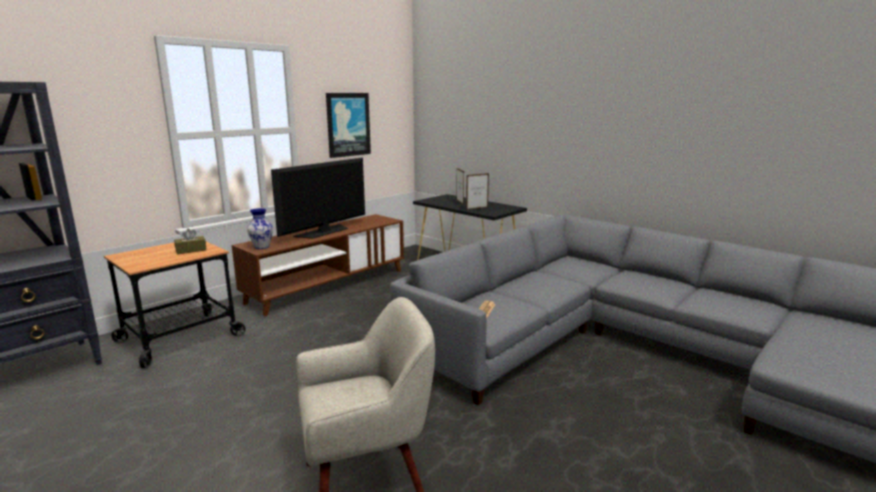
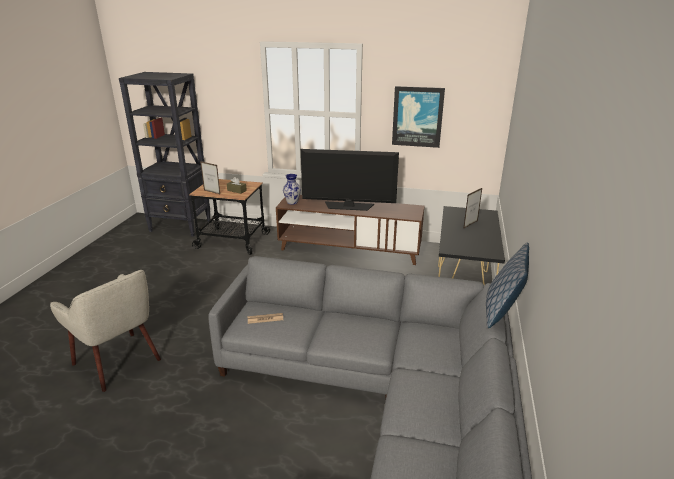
camera: 60 degrees right, 10 degrees up
(477, 209) = (457, 238): picture frame -> picture frame (212, 192)
(601, 219) = (501, 311): none -> pillow

